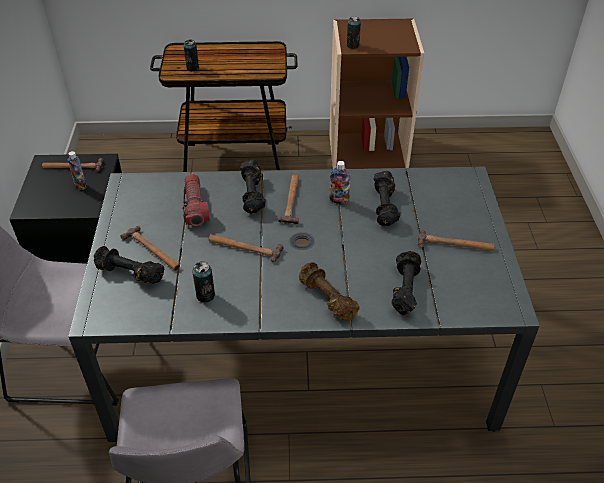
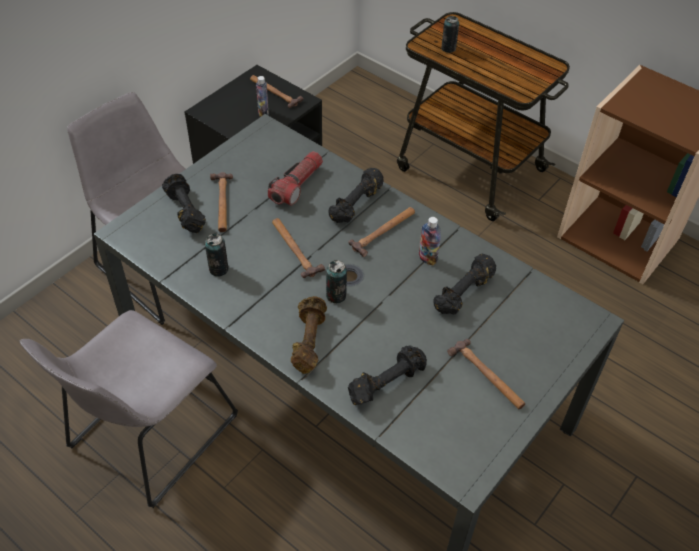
camera: 40 degrees right, 5 degrees up
(352, 46) = (624, 105): can -> can (336, 295)

